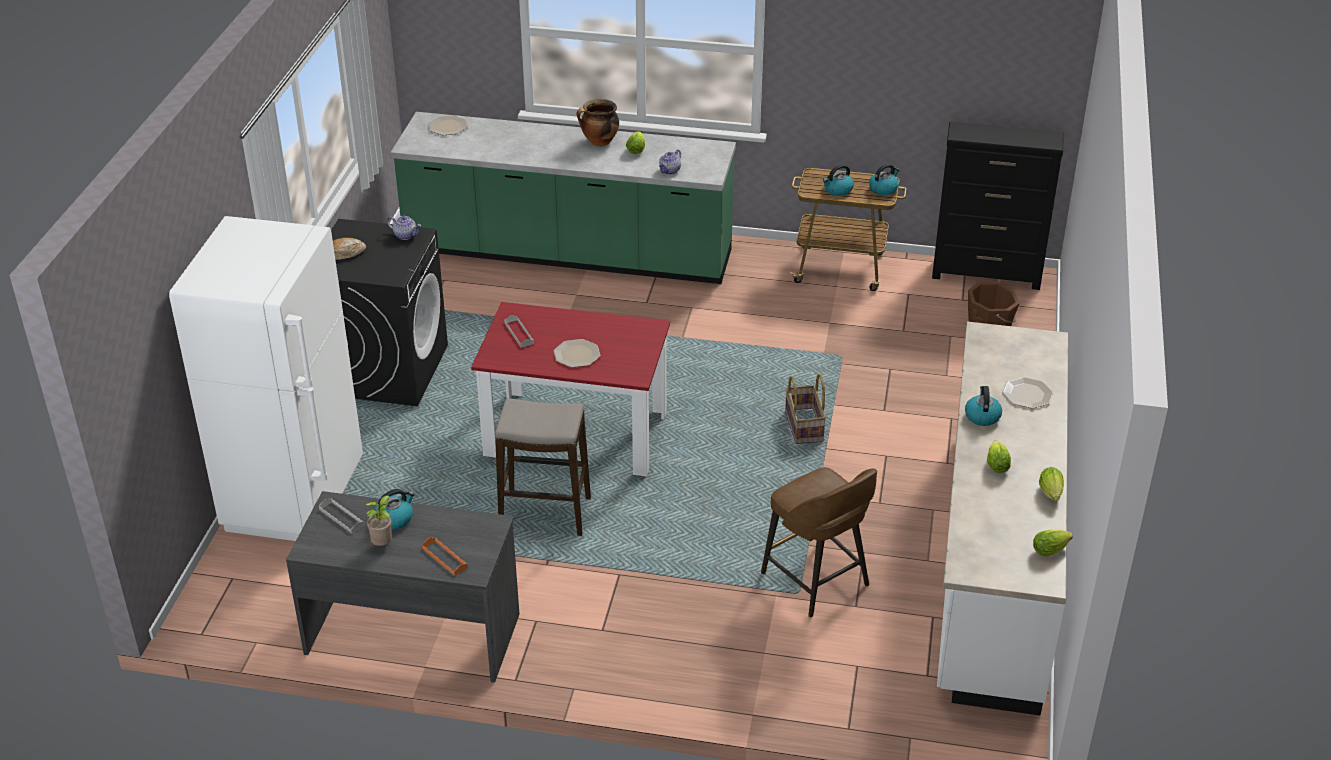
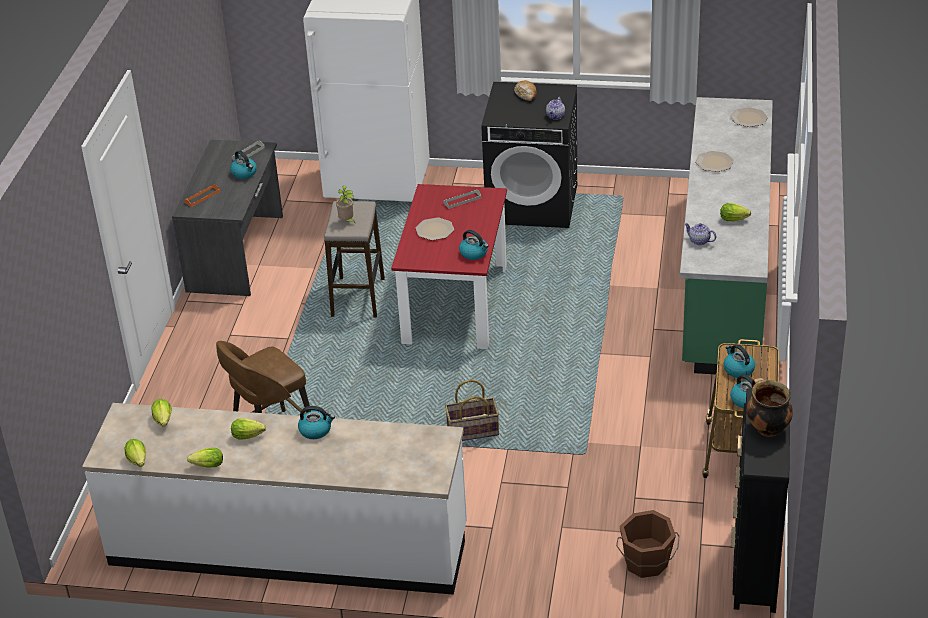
camera: 90 degrees right, 0 degrees up
(383, 544) = (219, 172): potted plant -> potted plant (347, 221)
(599, 142) = (742, 198): cooking pot -> cooking pot (767, 428)
(631, 327) = (474, 253): none -> kettle
(977, 534) = (163, 421): none -> lettuce
(1028, 394) = (347, 460): plate -> plate (714, 162)

